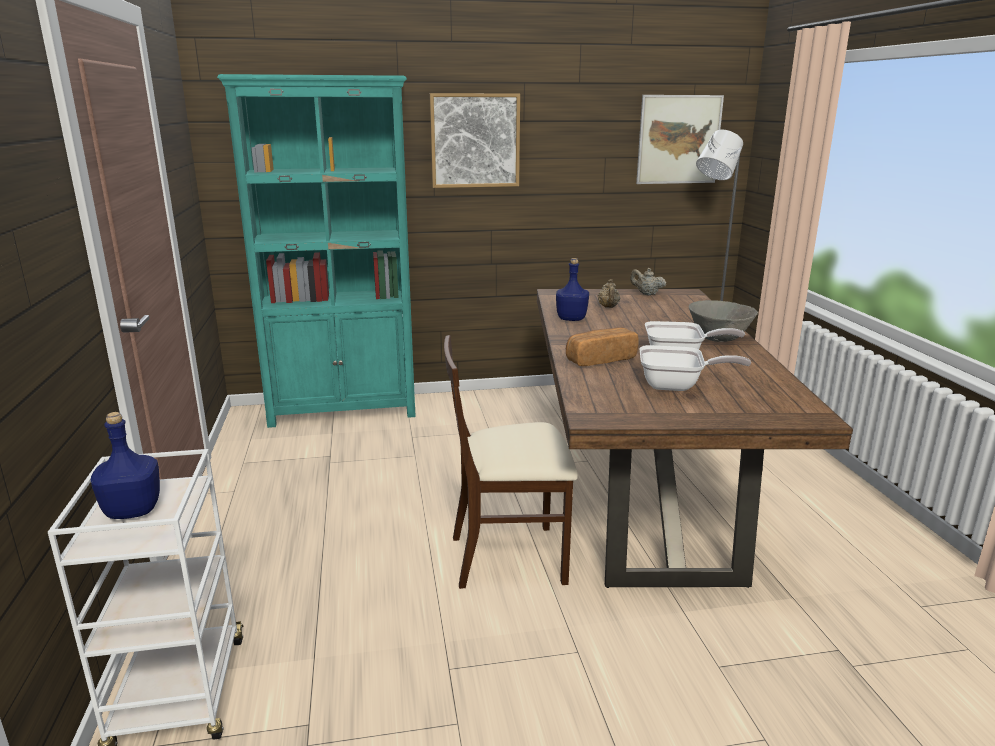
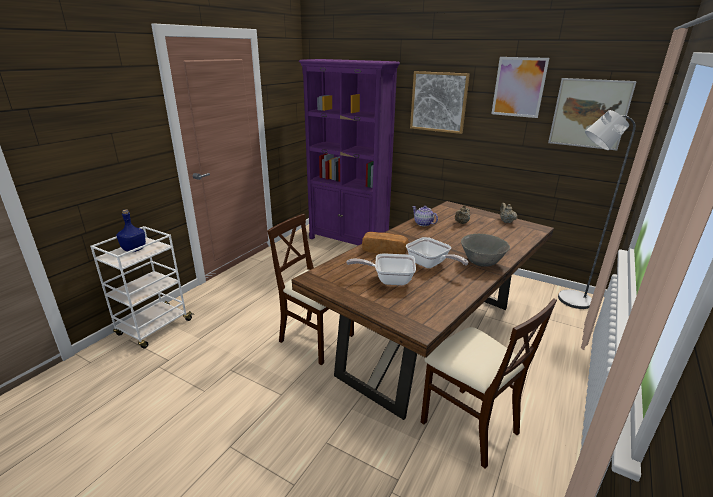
camera: 40 degrees right, 5 degrees up
(344, 411) = (348, 241): turquoise bookcase -> purple bookcase
(571, 319) = (423, 224): blue bottle -> teapot
(590, 110) = (519, 87): none -> picture
(677, 386) = (389, 280): frying pan -> frying pan turned 135 degrees clockwise
(807, 553) = (469, 425): none -> beige chair

